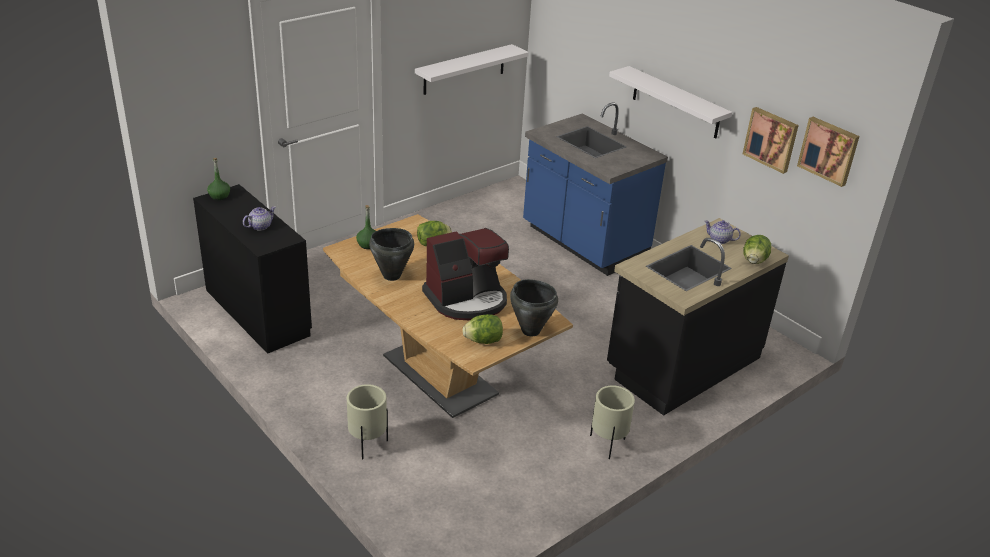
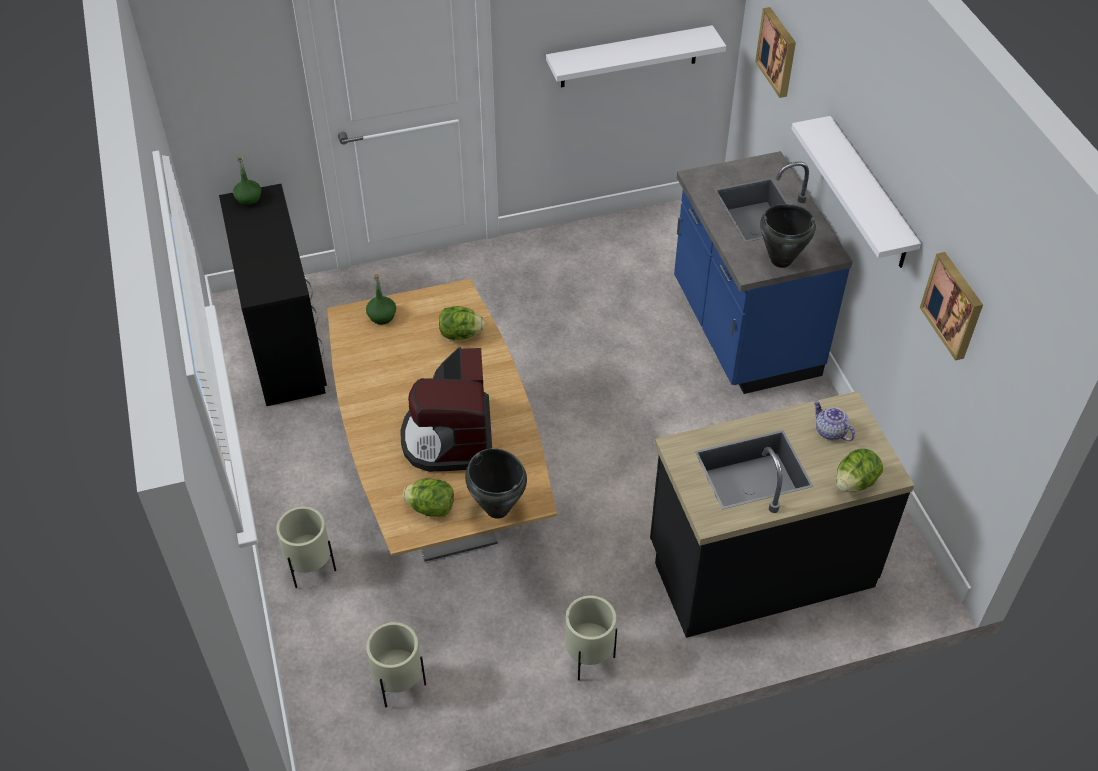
camera: 25 degrees right, 15 degrees up
(260, 226) = (269, 259): teapot -> none
(391, 276) = (381, 374): black cooking pot -> black cooking pot (780, 260)
(467, 299) = (449, 437): coffee machine -> coffee machine turned 90 degrees clockwise
(483, 498) = (399, 686): none -> beige planter
(829, 150) = (1008, 359): picture -> picture (778, 51)

